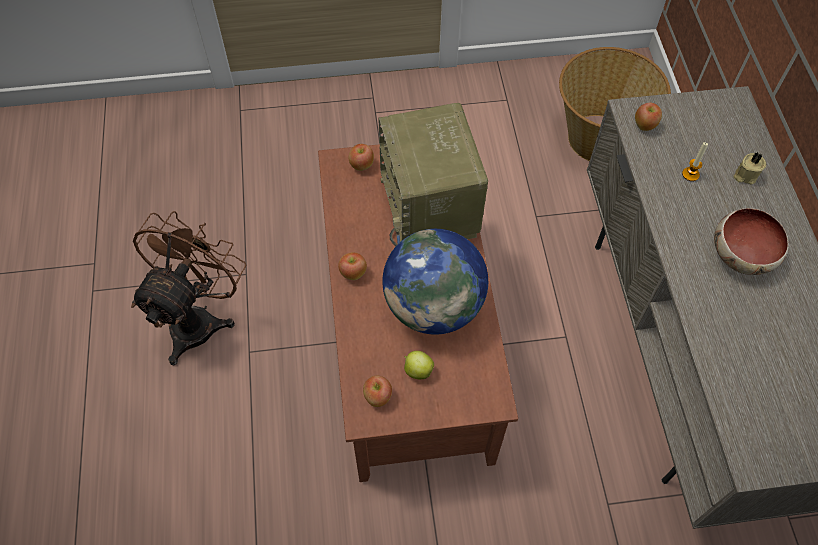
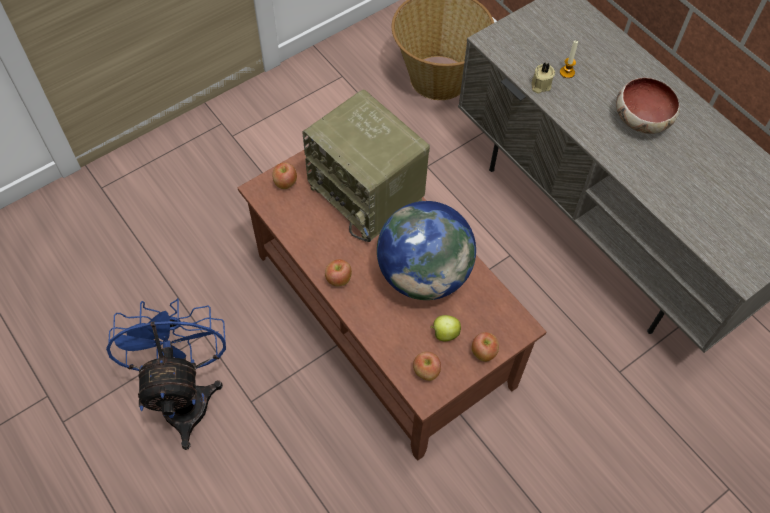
camera: 30 degrees left, 0 degrees up
(199, 318) = (185, 395): brown fan -> blue fan
(645, 125) = (509, 47): apple -> apple (483, 352)
(745, 175) = (606, 55): beige candle -> beige candle (540, 85)

